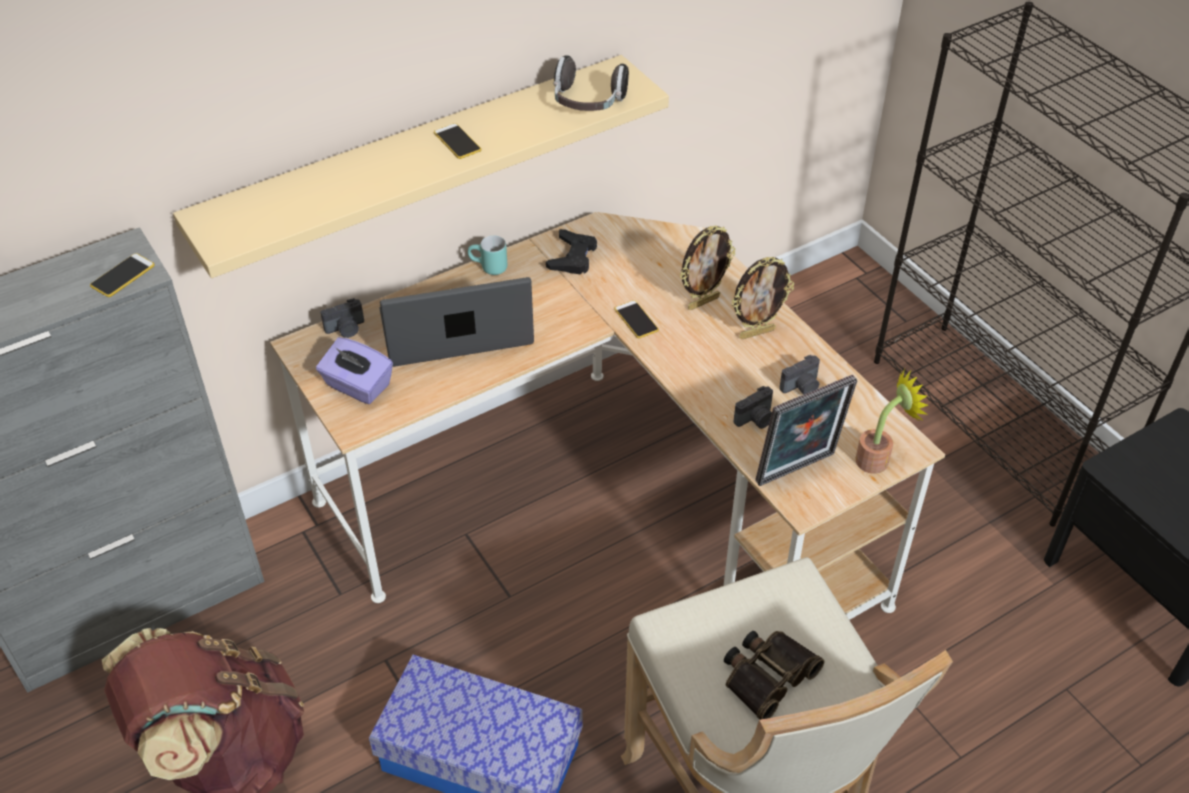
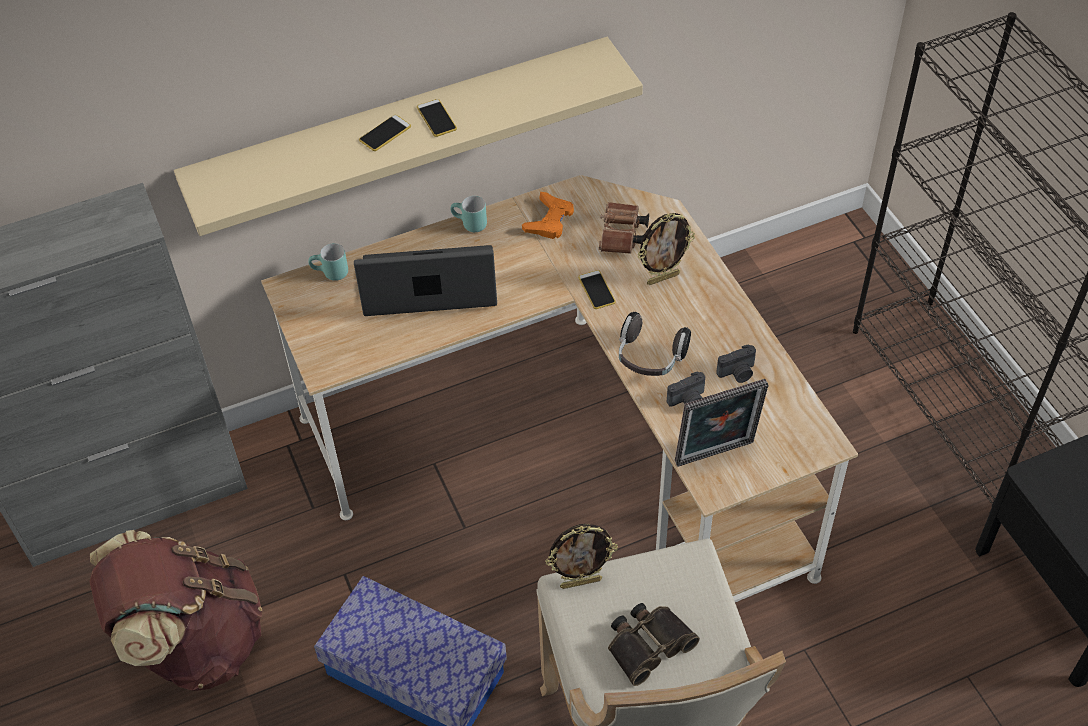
camera: 10 degrees right, 5 degrees up
(122, 276) = (122, 230): phone -> phone (385, 133)
(346, 329) = (330, 274): camera -> turquoise mug
(357, 386) = (332, 331): purple tissue box -> none
(572, 257) = (549, 220): black game controller -> orange game controller
(588, 103) = (564, 87): headphones -> headphones (650, 358)
(652, 267) = (622, 237): none -> brown binoculars
(756, 333) = (707, 314): picture frame -> picture frame (581, 582)
(878, 459) = (793, 451): potted plant -> none

